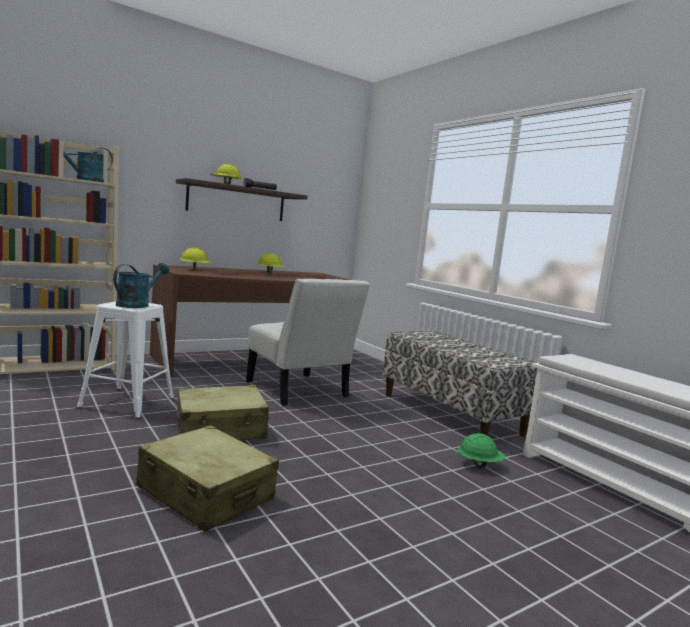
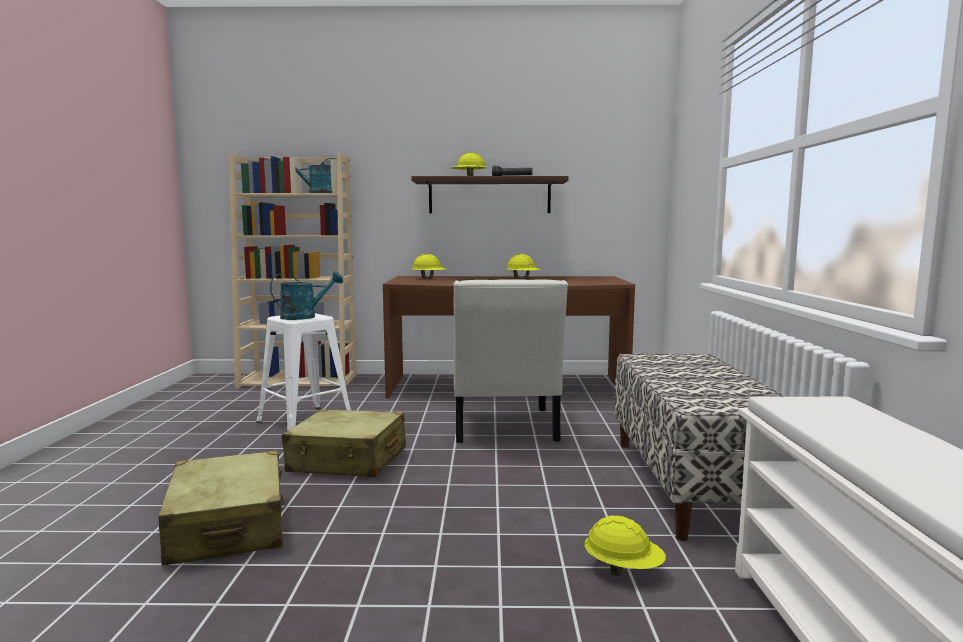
camera: 35 degrees right, 0 degrees up
(479, 465) = (623, 569): green hard hat -> yellow hard hat

